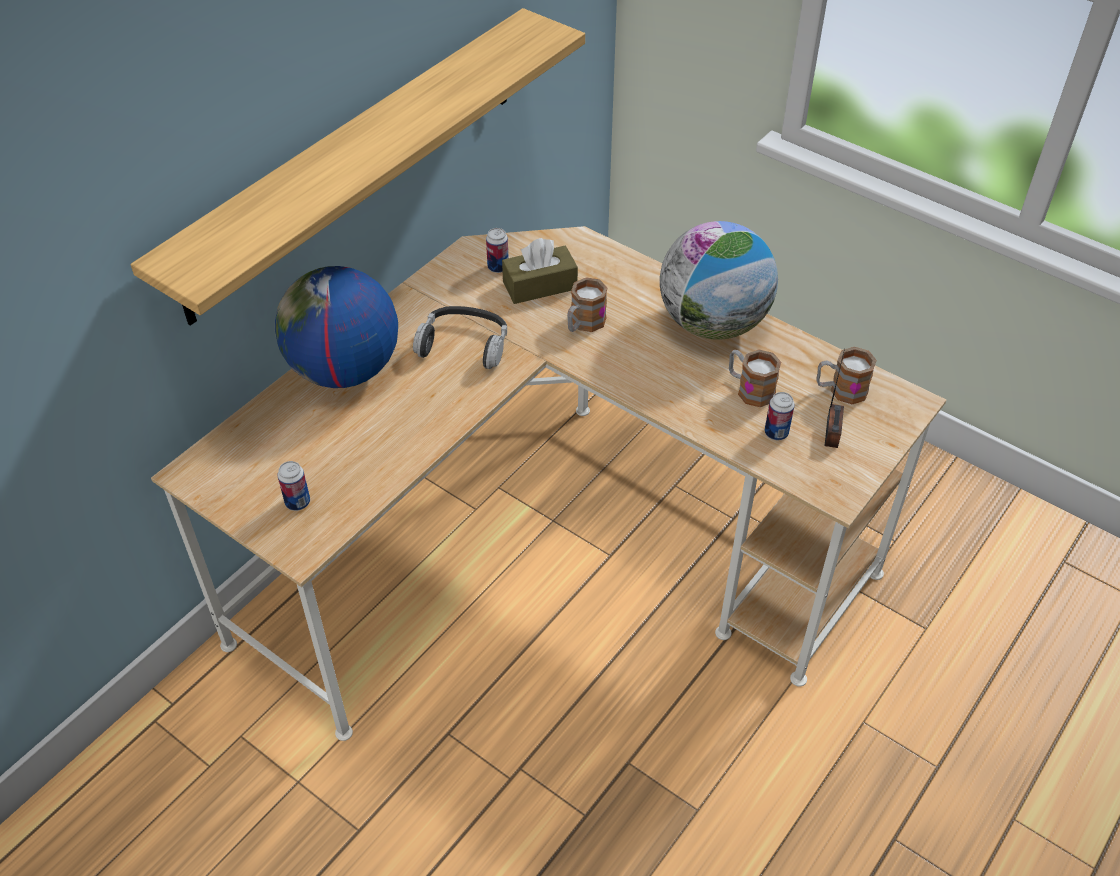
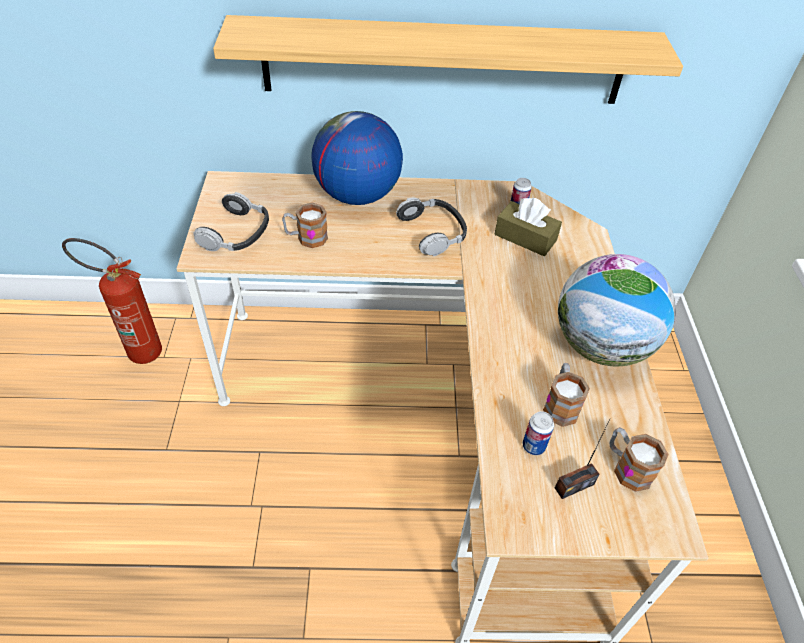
camera: 50 degrees right, 0 degrees up
(166, 792) = (136, 350): none -> fire extinguisher
(297, 502) = (237, 233): can -> headphones
(583, 324) = (516, 277): mug -> mug (306, 238)

